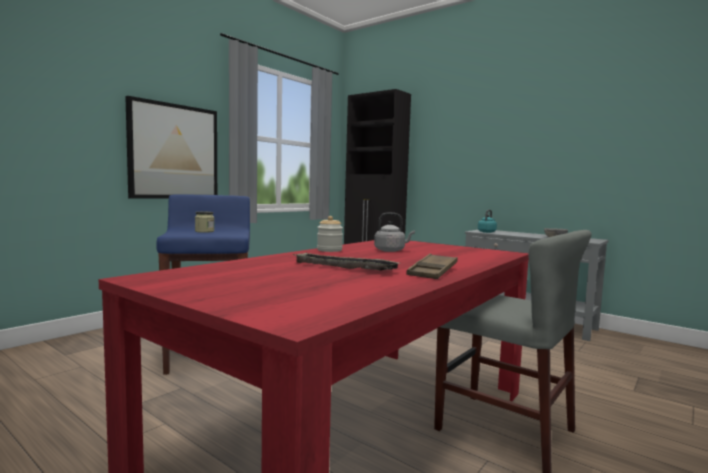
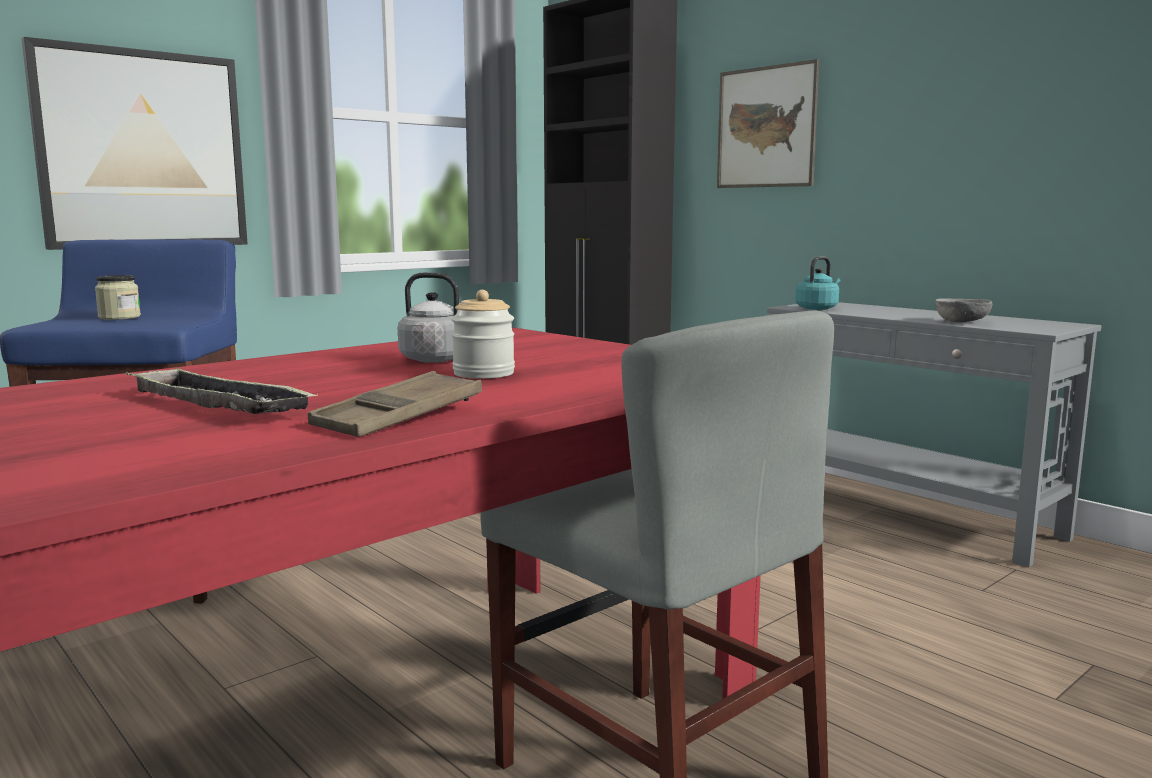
camera: 10 degrees right, 5 degrees up
(329, 250) = (298, 359): jar -> jar (483, 373)
(453, 153) = (766, 127): none -> picture

